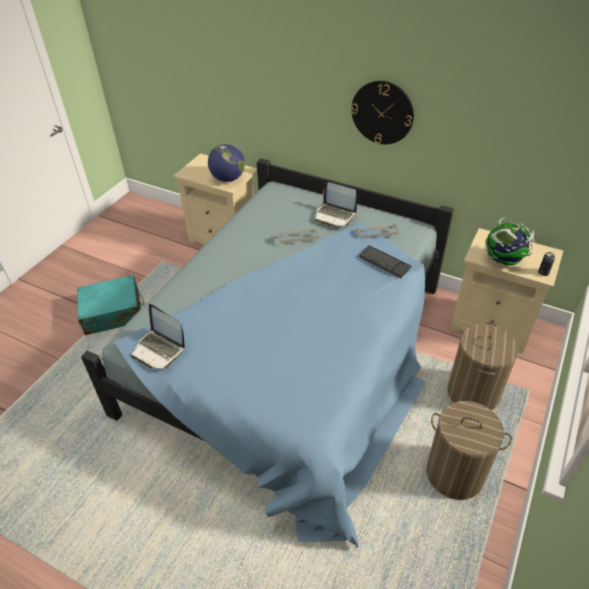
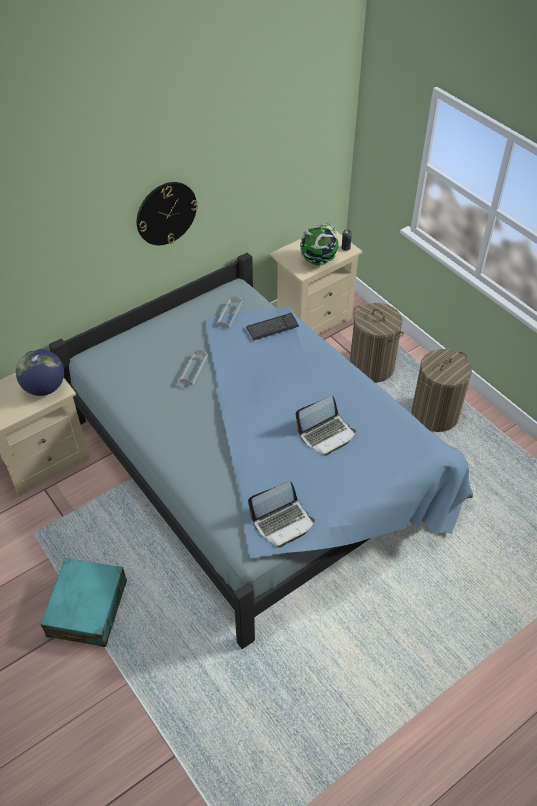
camera: 65 degrees left, 5 degrees up
(335, 215) = (181, 331): laptop -> laptop (326, 434)

